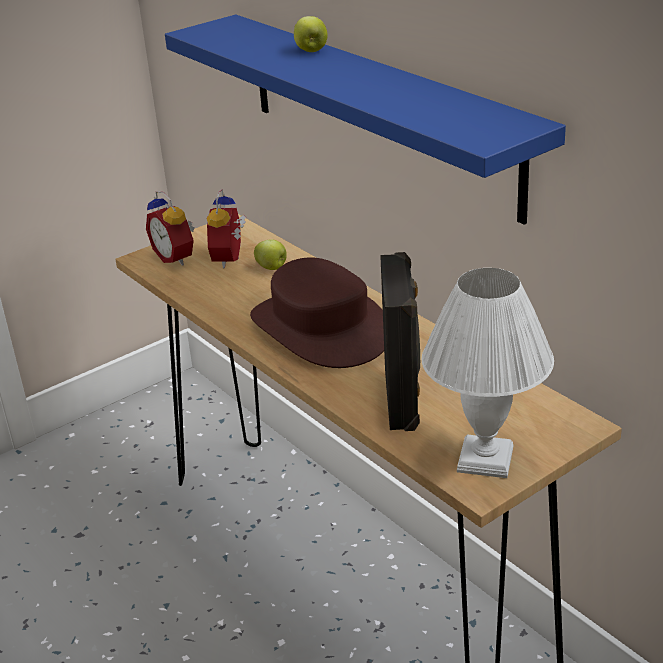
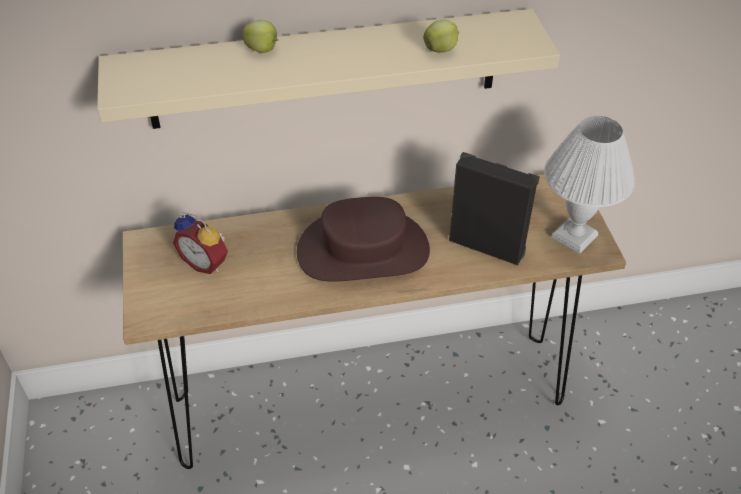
camera: 65 degrees left, 15 degrees up
(176, 257) = (167, 295): alarm clock -> none
(272, 268) = (247, 243): apple -> apple (441, 50)
(377, 111) = (324, 69): blue shelf -> beige shelf

